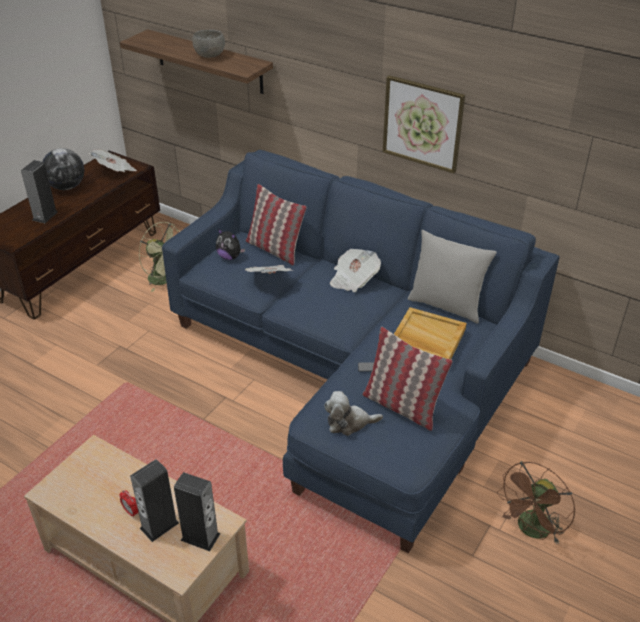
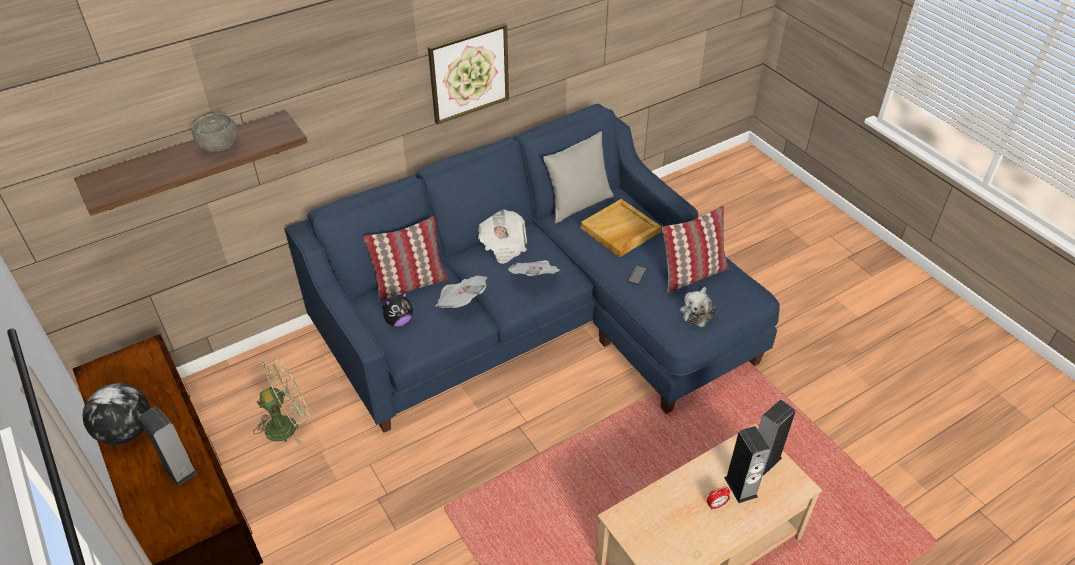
camera: 65 degrees left, 5 degrees up
(115, 171) = (136, 373): newspaper -> newspaper (535, 278)
(531, 531) = (765, 287): brown fan -> none

